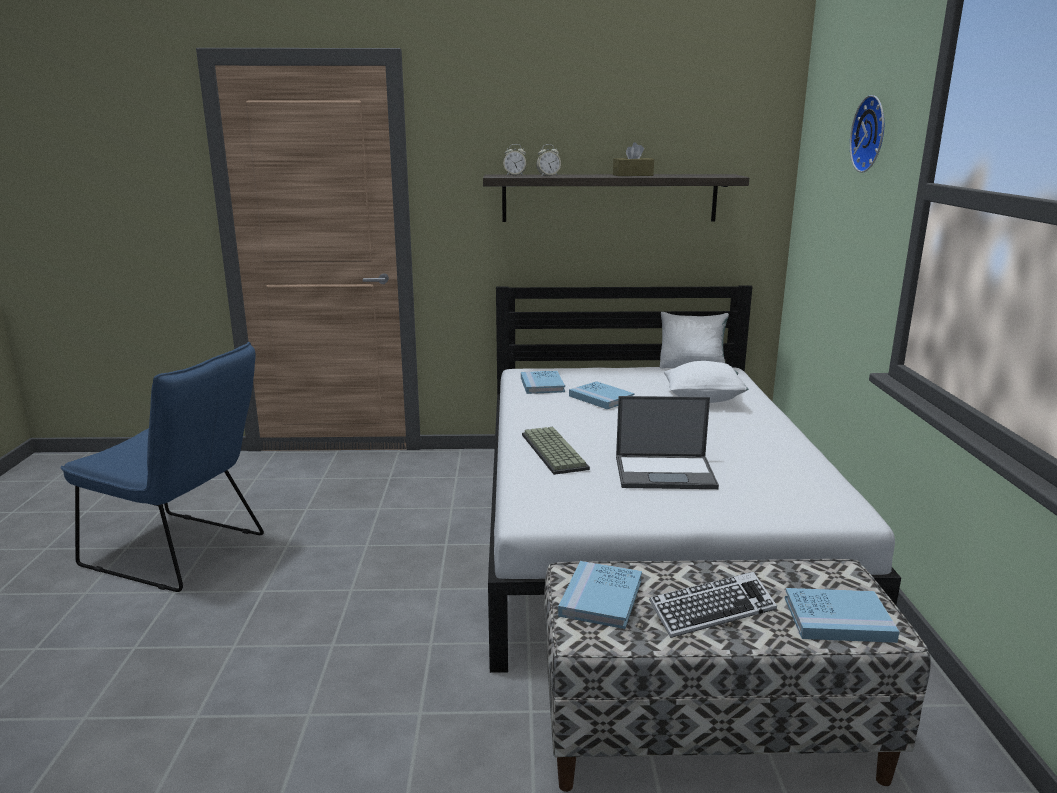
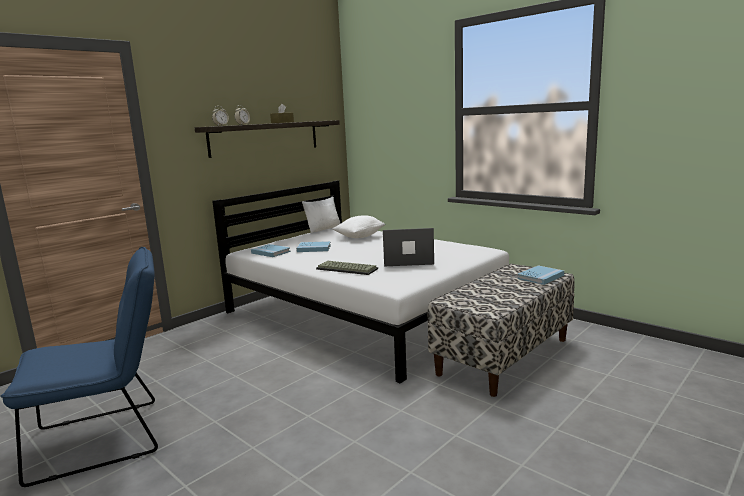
camera: 45 degrees left, 5 degrees down
(601, 598) = (471, 301): blue book -> none
(666, 472) = (407, 260): laptop -> laptop turned 135 degrees counterclockwise
(712, 611) = (508, 289): keyboard -> none
(872, 134) = (411, 92): wall clock -> none

